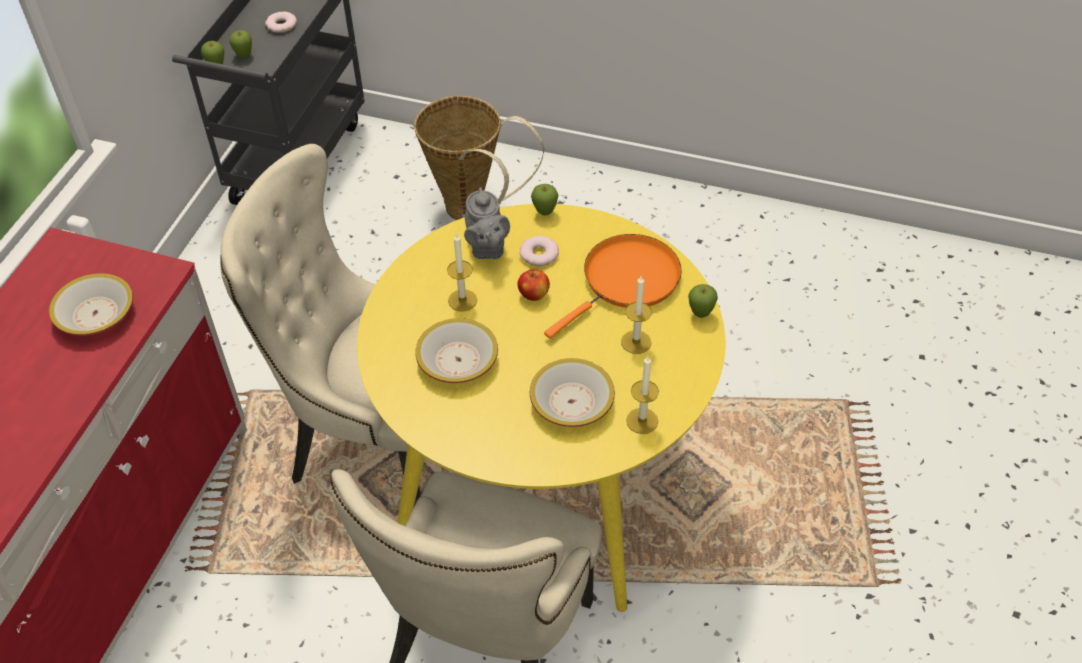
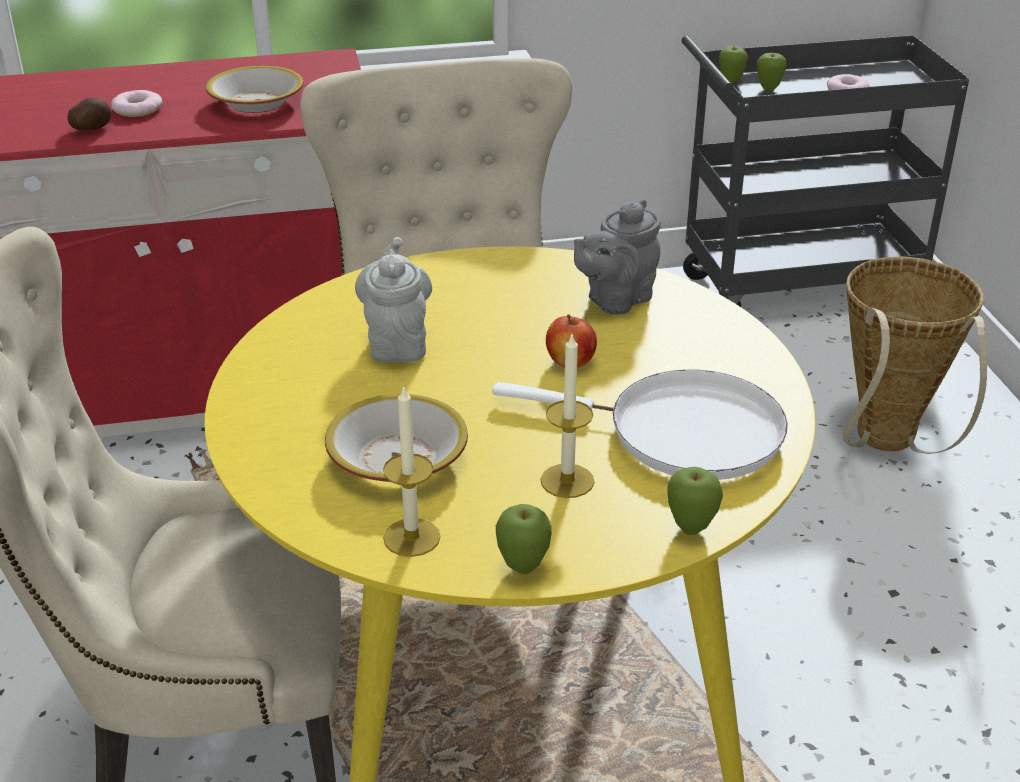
camera: 60 degrees right, 15 degrees down
(46, 425) = (92, 129): none -> potato
(458, 360) = (397, 343): bowl -> grey teapot
(462, 300) = (505, 312): candle -> none
(539, 254) = (650, 342): donut -> donut (137, 109)
(545, 213) = (735, 321): apple -> apple (523, 568)
(627, 281) = (683, 433): orange frying pan -> white frying pan

